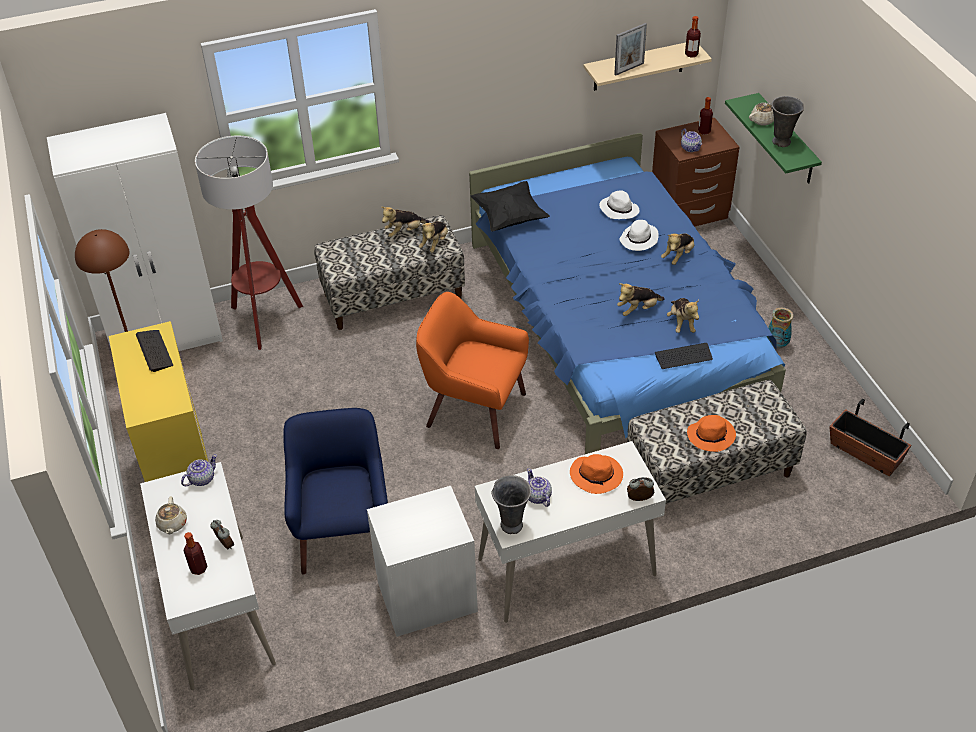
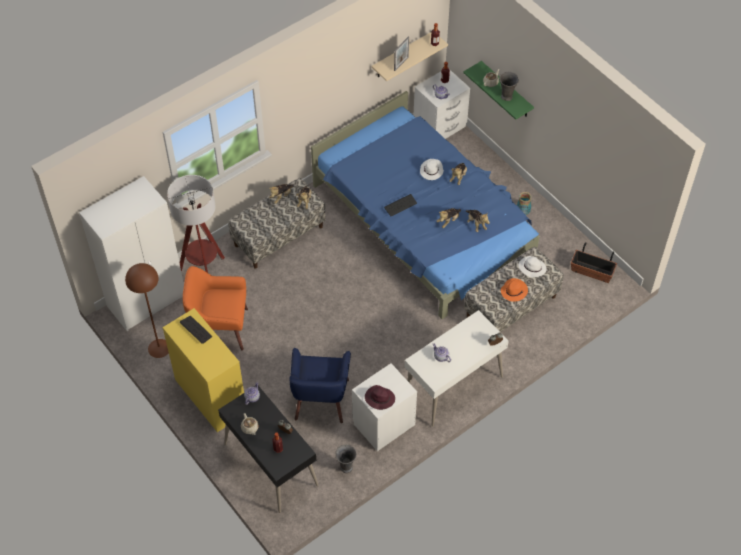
camera: 20 degrees left, 10 degrees up
(217, 610) = (270, 465): white desk -> black desk
(344, 533) = (320, 400): blue armchair -> blue armchair turned 150 degrees counterclockwise
(405, 535) = (379, 398): none -> purple hat
(474, 410) = (362, 302): orange armchair -> orange armchair (220, 328)
(509, 217) = (346, 172): black pillow -> none
(511, 524) = (433, 377): grey vase -> grey vase (346, 467)
(597, 476) = (467, 336): orange hat -> none
(618, 209) = (411, 151): white hat -> white hat (531, 268)
(683, 357) = (485, 246): keyboard -> keyboard (400, 205)
(689, 212) = (440, 127): brown nightstand -> white nightstand

